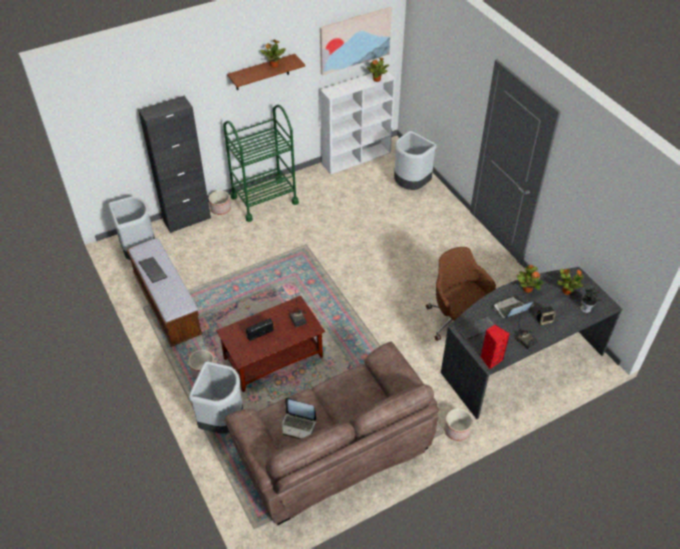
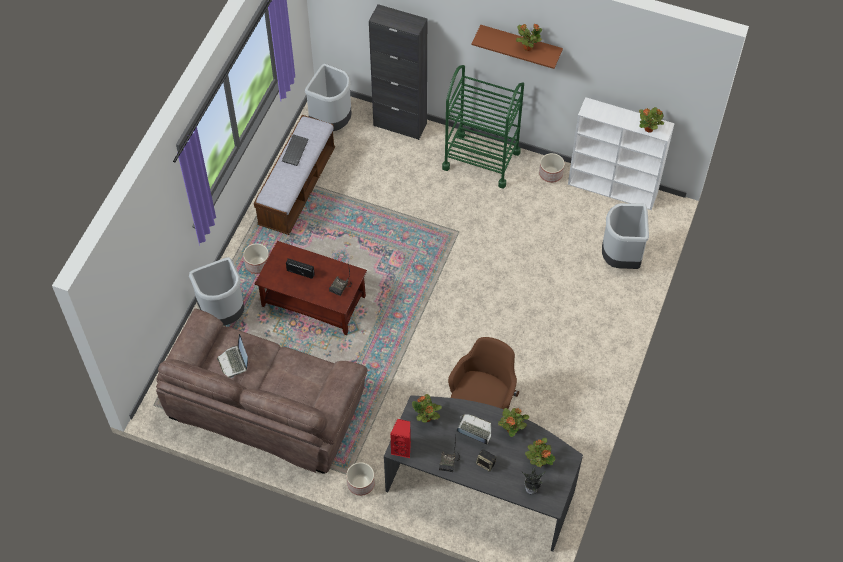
camera: 50 degrees right, 10 degrees up
(221, 209) = (437, 138): planter -> planter (551, 174)
(354, 40) = (641, 75): picture -> none
(476, 329) = (426, 418): keyboard -> potted plant

